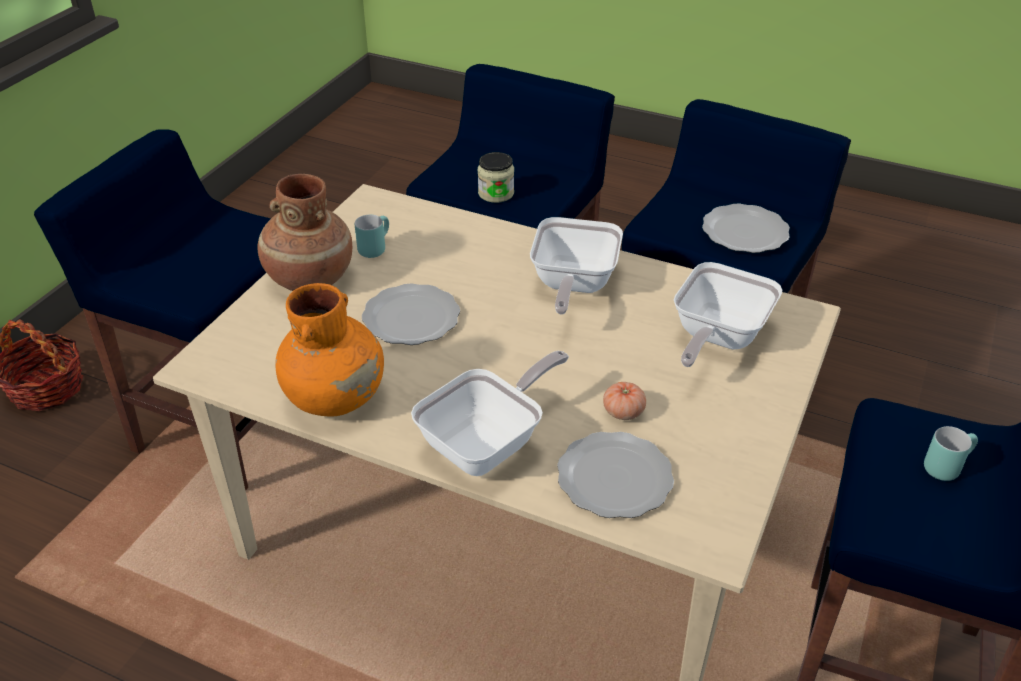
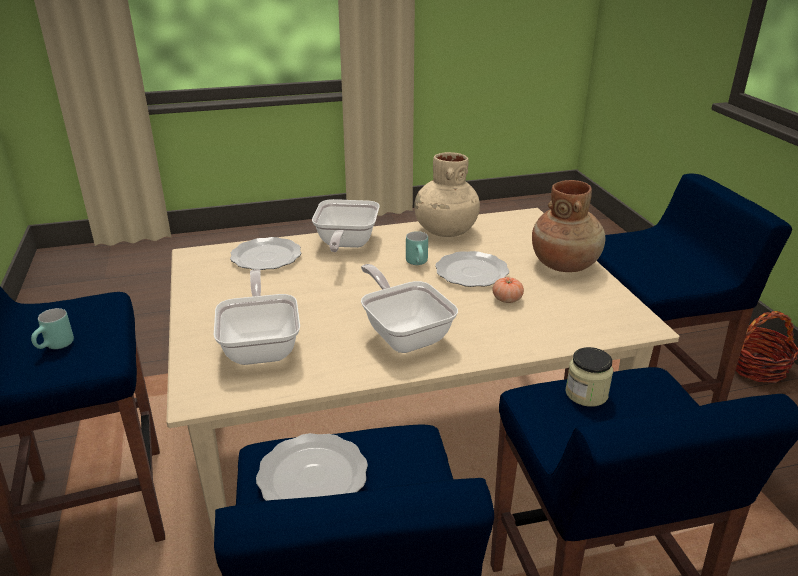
camera: 140 degrees right, 10 degrees down
(336, 396) = (445, 231): orange vase -> beige vase
(374, 247) = (569, 296): turquoise mug -> turquoise mug (419, 263)
(623, 412) = (288, 282): tomato -> tomato (507, 299)

